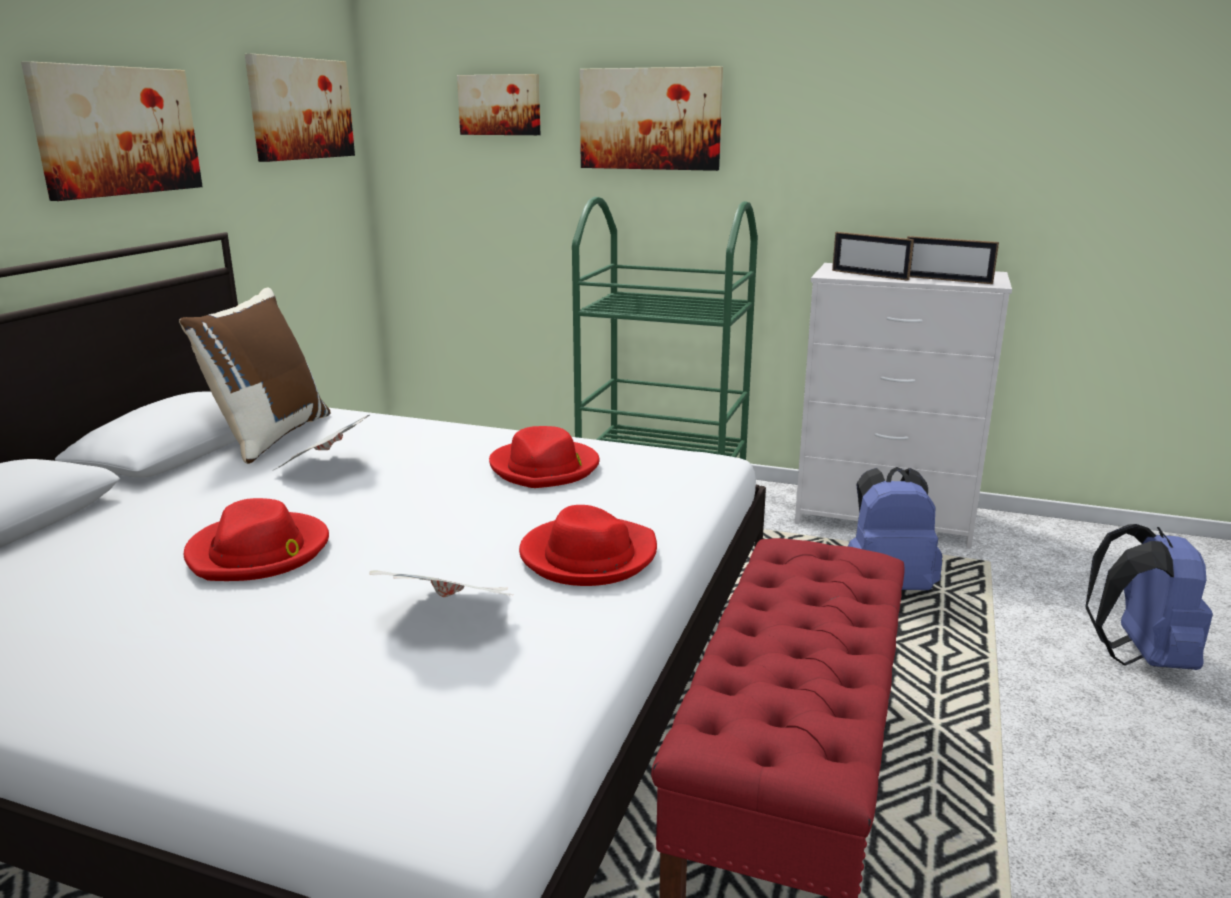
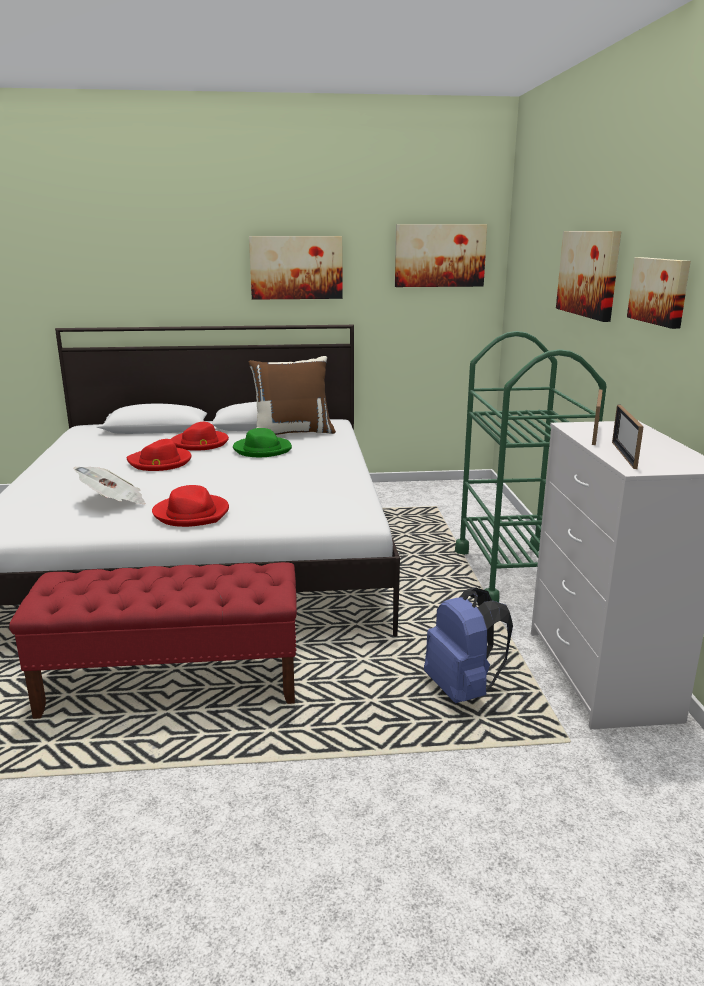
camera: 65 degrees right, 0 degrees up
(324, 467) = (262, 449): newspaper -> green hat
(500, 105) = (542, 256): picture -> picture (660, 291)
(545, 468) = (303, 485): red hat -> red hat (200, 443)
(1139, 657) = (455, 846): blue backpack -> none

